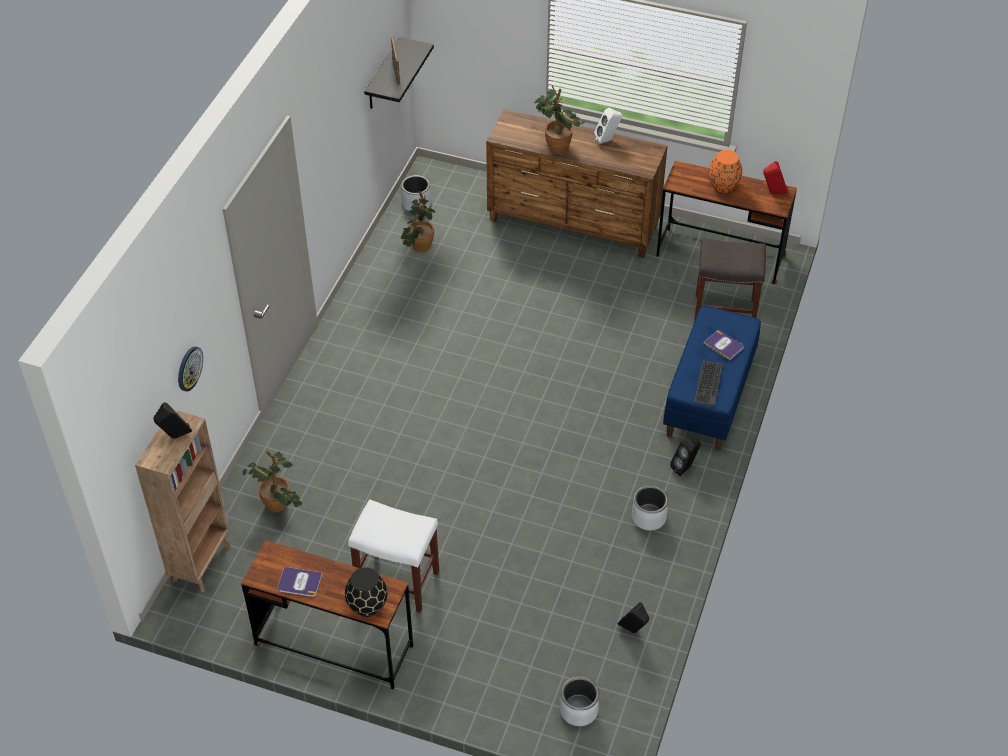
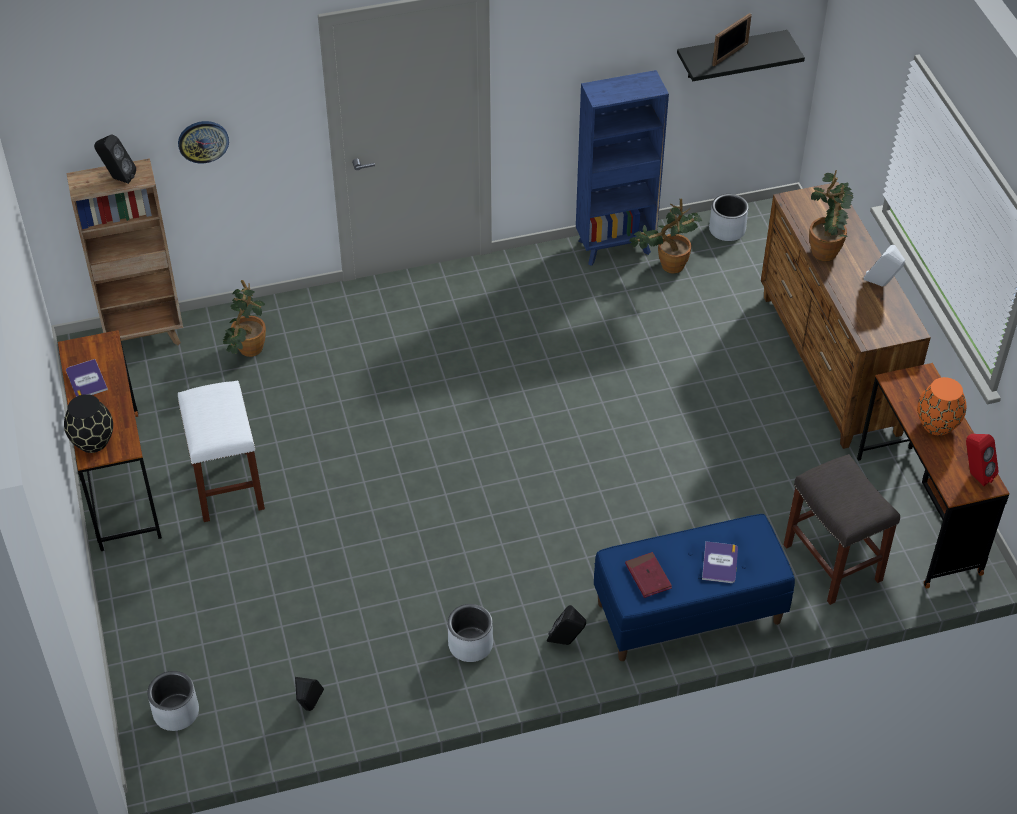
camera: 55 degrees right, 0 degrees up
(376, 262) = (616, 246): none -> blue bookcase
(708, 383) = (648, 576): keyboard -> red book

